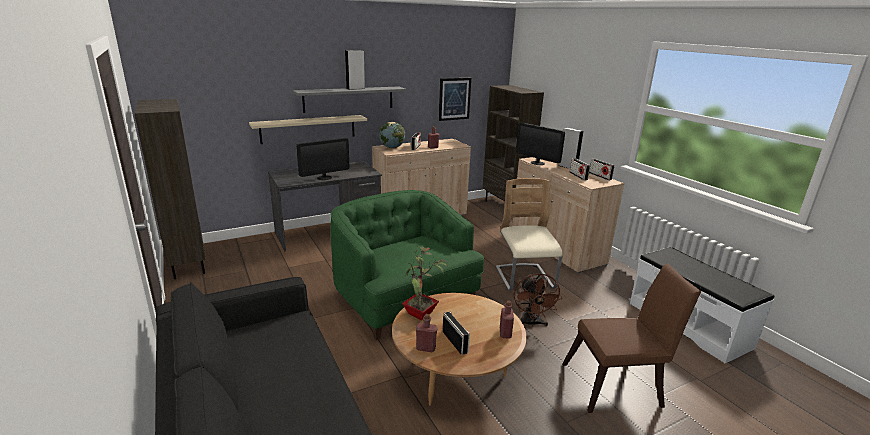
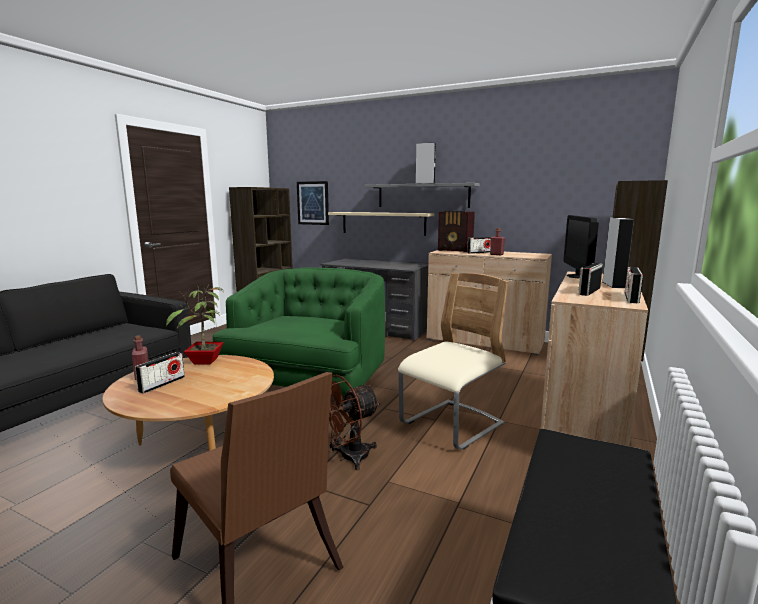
camera: 55 degrees right, 10 degrees down
(324, 178) = (364, 265): monitor -> none
(392, 147) = (455, 250): globe -> radio
(454, 99) = (558, 201): picture -> picture (313, 203)
(505, 333) = (197, 401): red bottle -> none

